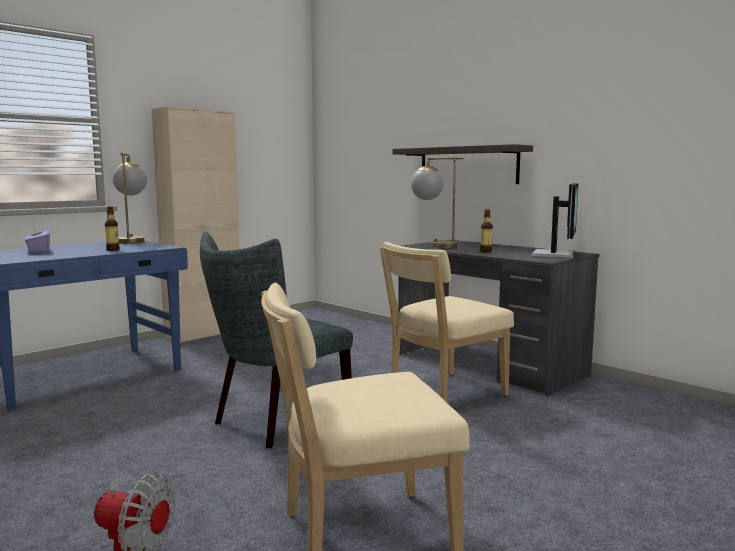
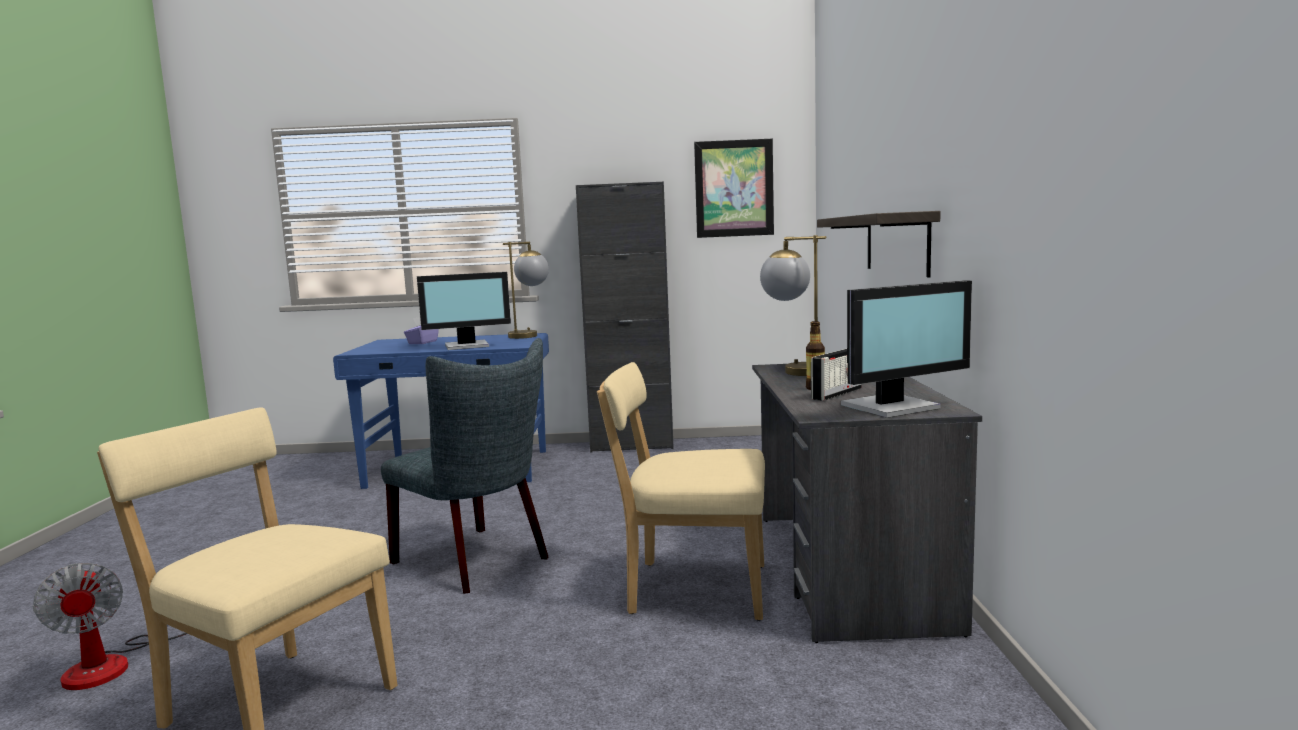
camera: 45 degrees right, 0 degrees up
(113, 250) = (467, 346): bottle -> monitor
(204, 334) = (632, 446): beige cabinet -> black cabinet
(265, 123) = (734, 188): none -> picture
(276, 422) = (478, 561): grey chair -> grey chair turned 135 degrees counterclockwise
(507, 252) = (837, 394): none -> radio

